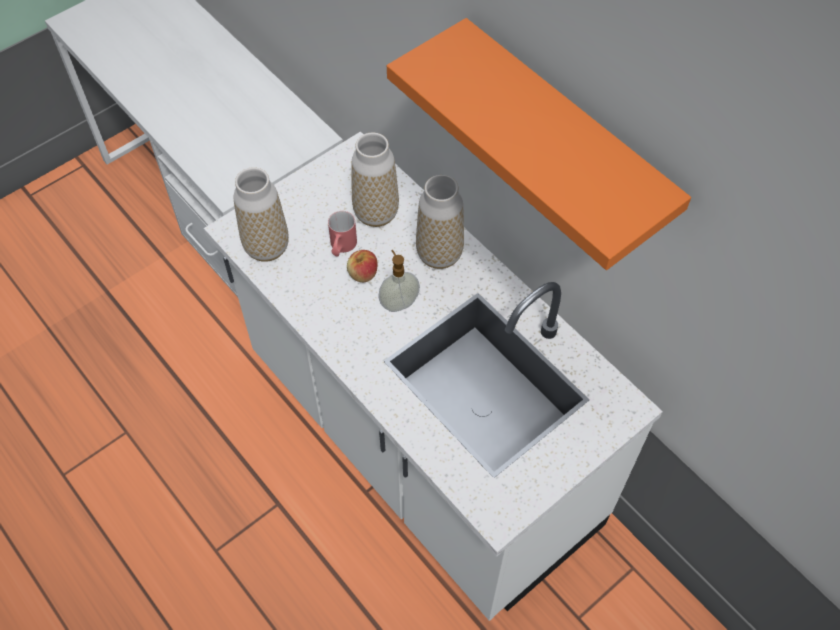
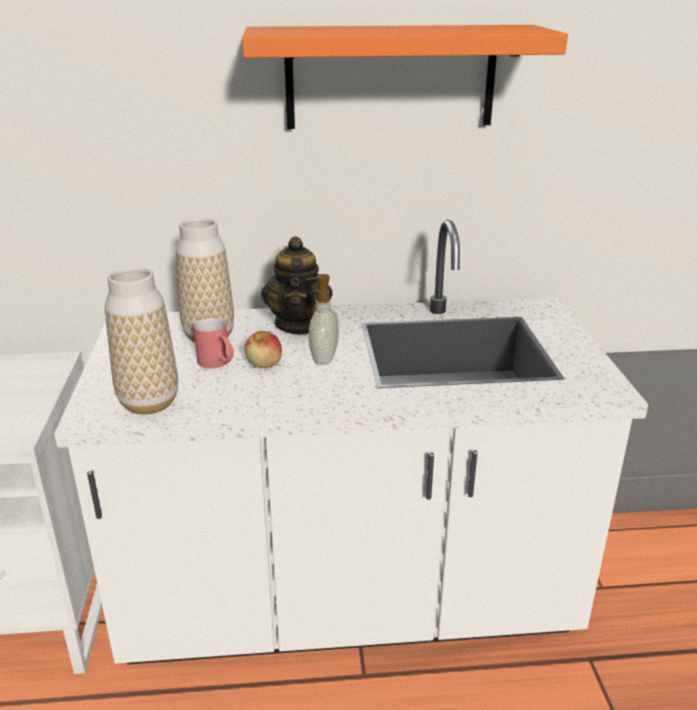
camera: 55 degrees left, 30 degrees down
(439, 254) = (298, 325): vase -> teapot

